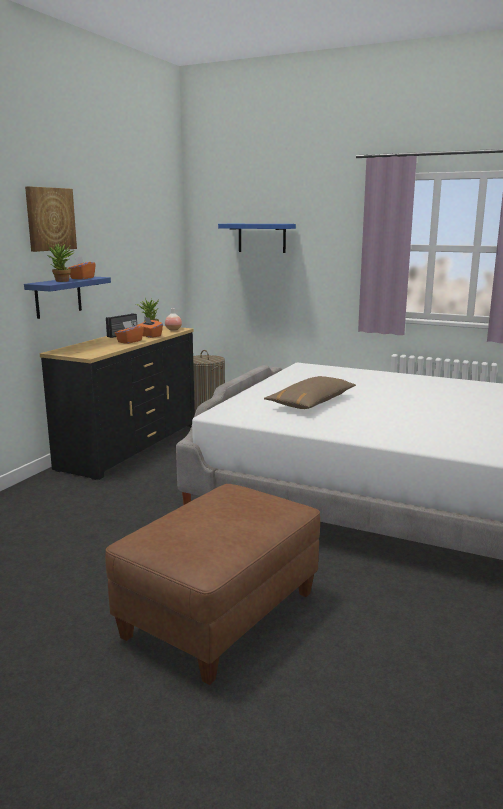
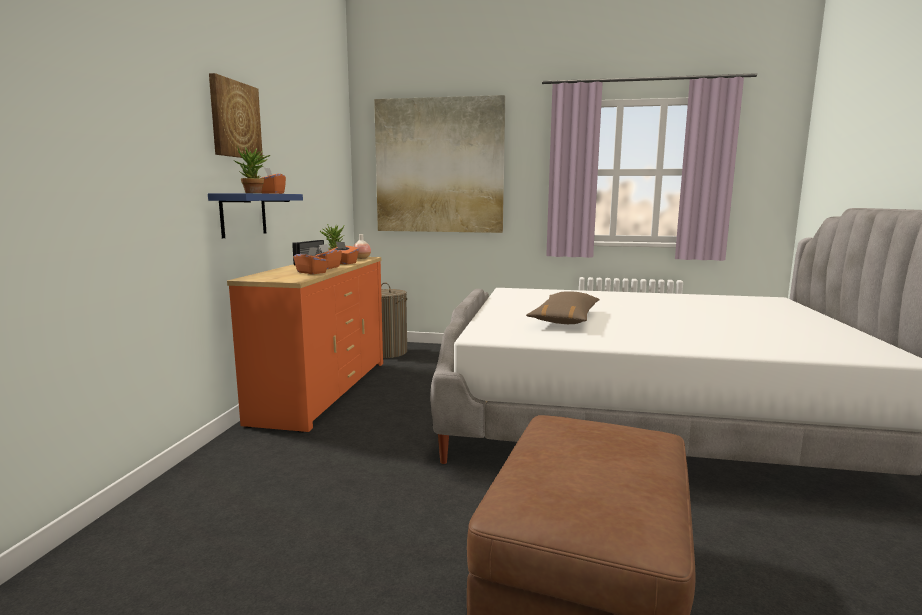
camera: 15 degrees left, 5 degrees down
(111, 347) = (312, 272): none -> orange tissue box
(129, 446) = (322, 391): black dresser -> orange dresser
(262, 238) = (439, 166): blue shelf -> picture

